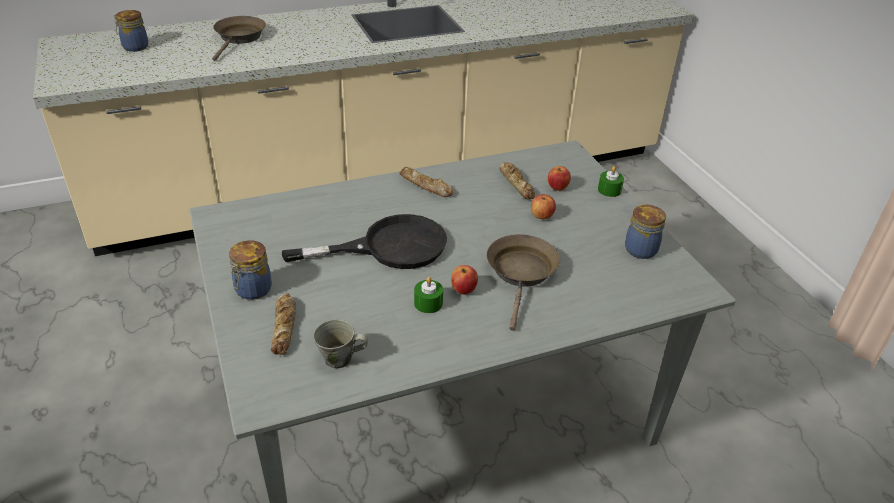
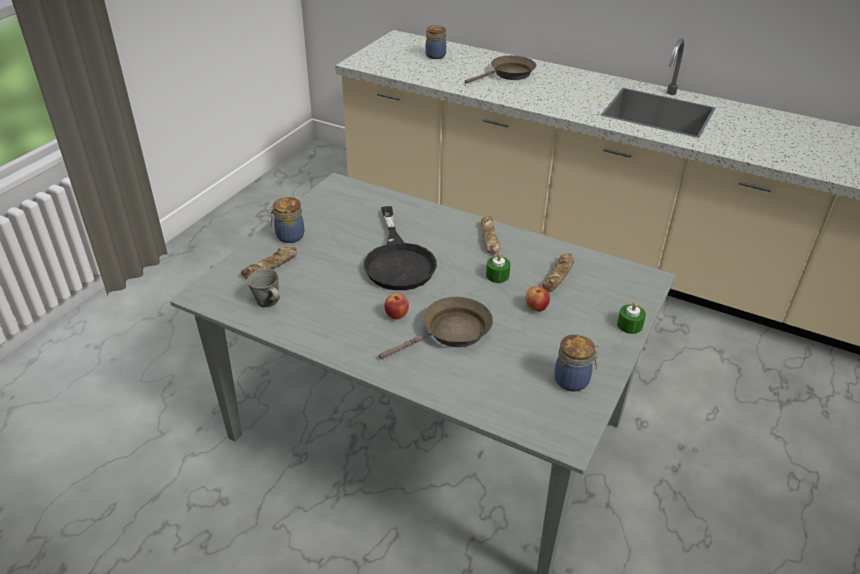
camera: 50 degrees right, 0 degrees up
(389, 247) = (398, 261): black frying pan -> black frying pan turned 45 degrees clockwise
(428, 303) = (363, 308): green candle -> green candle (497, 275)
(557, 188) = (587, 297): apple -> none

